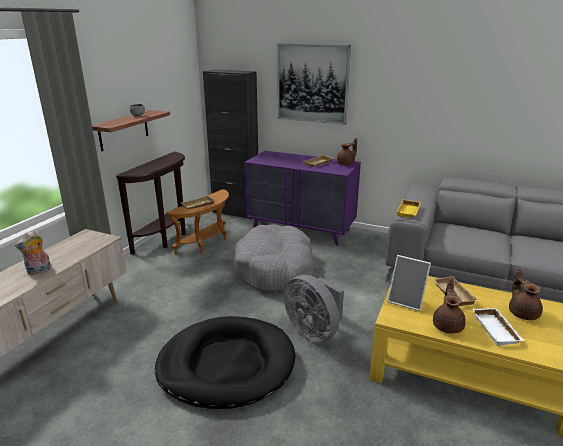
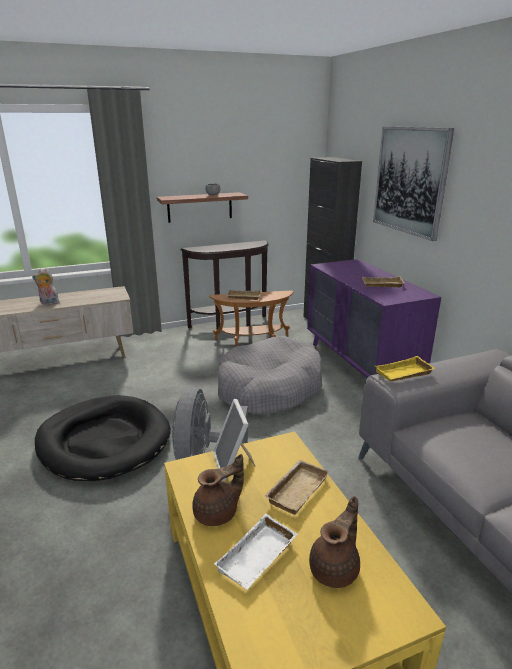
camera: 45 degrees right, 0 degrees up
(346, 163) = (415, 294): brown teapot -> none

